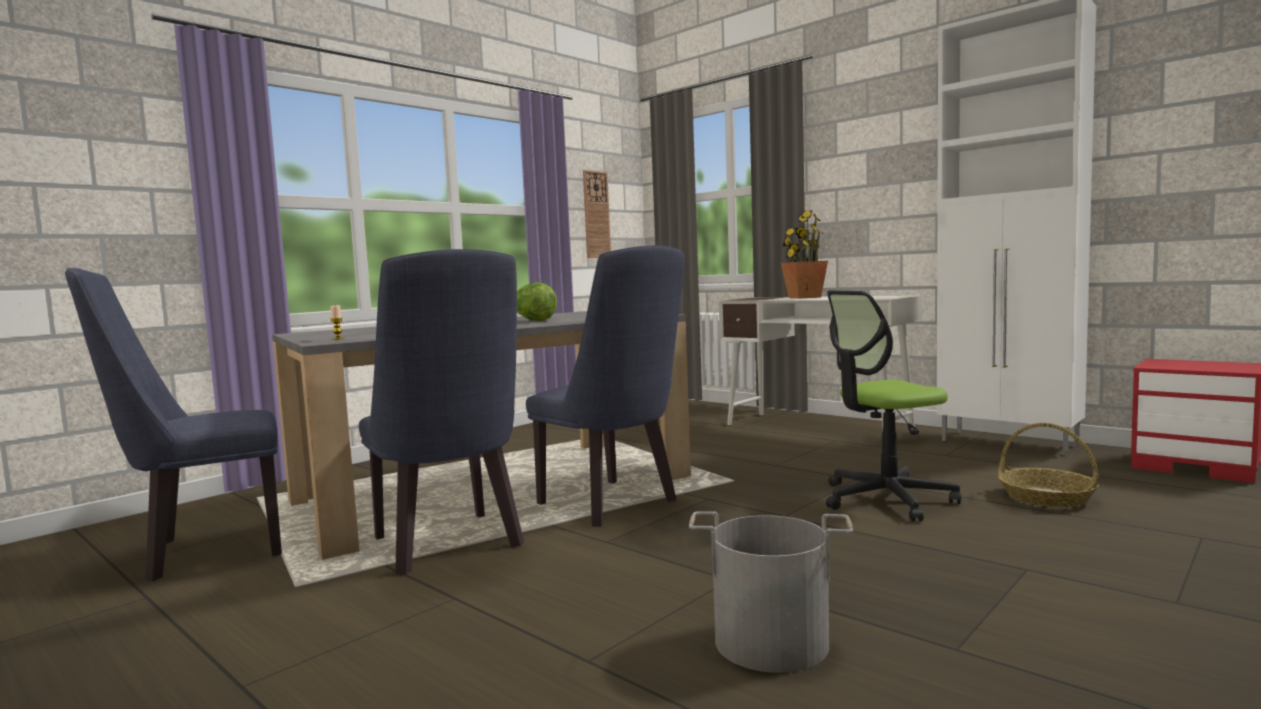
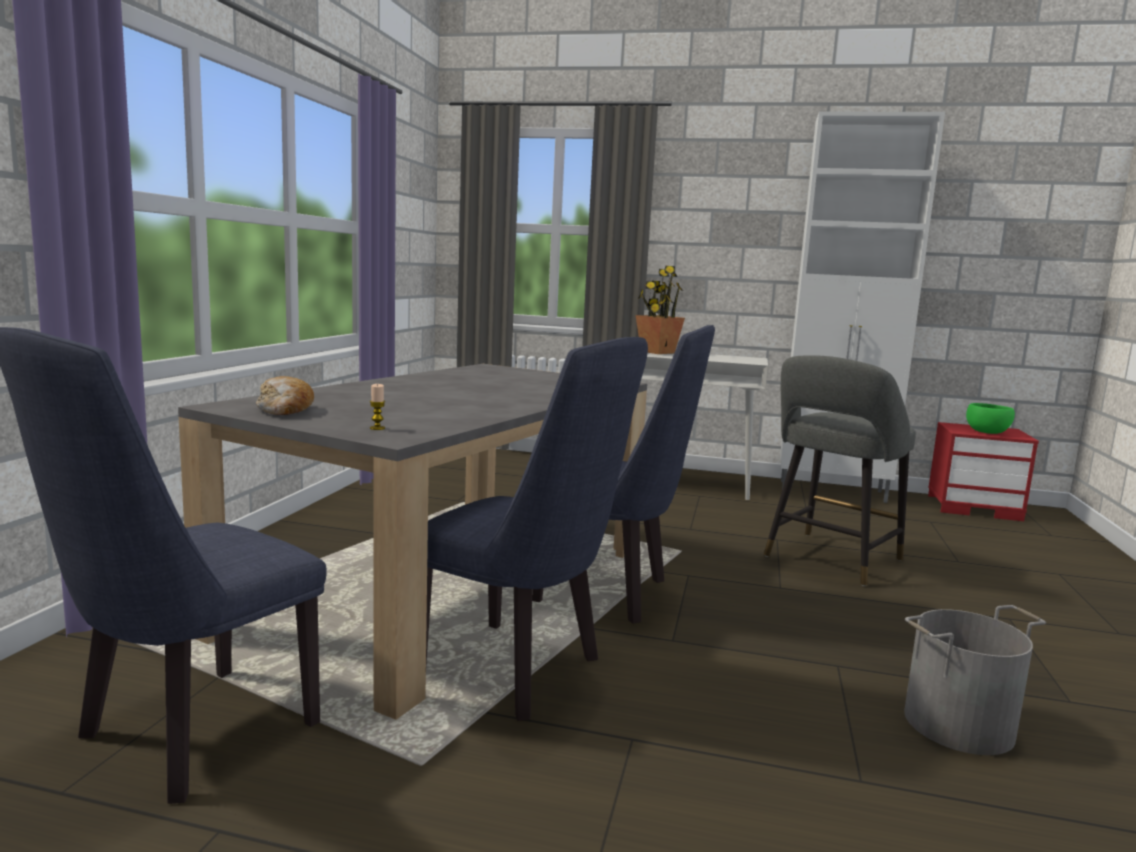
camera: 30 degrees left, 5 degrees up
(323, 333) = (285, 410): none -> bread
(533, 321) = (505, 389): lettuce -> none
(596, 214) = (404, 235): wall clock -> none
(886, 499) = (829, 560): office chair -> grey stool
(1047, 497) = (930, 546): basket -> none
(1194, 366) = (986, 432): none -> green bowl

